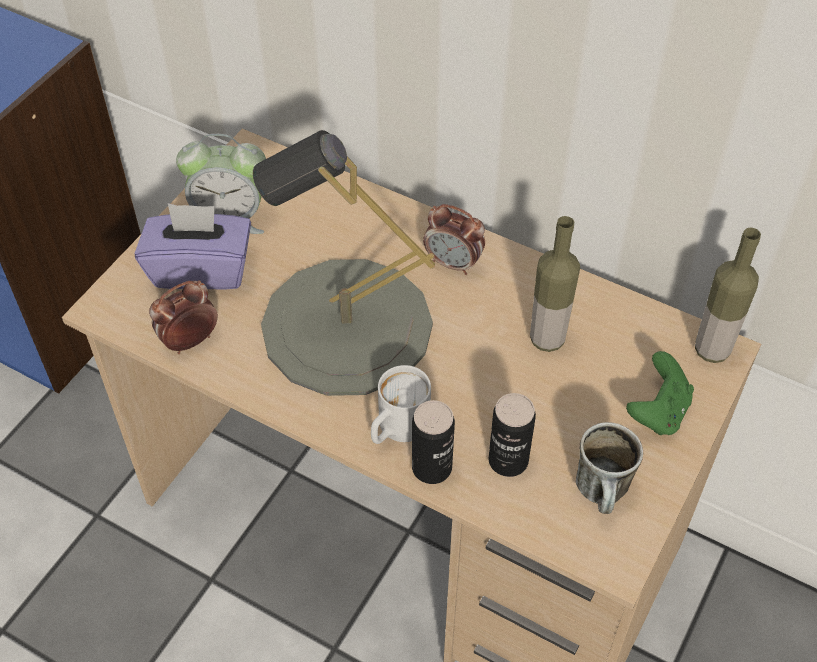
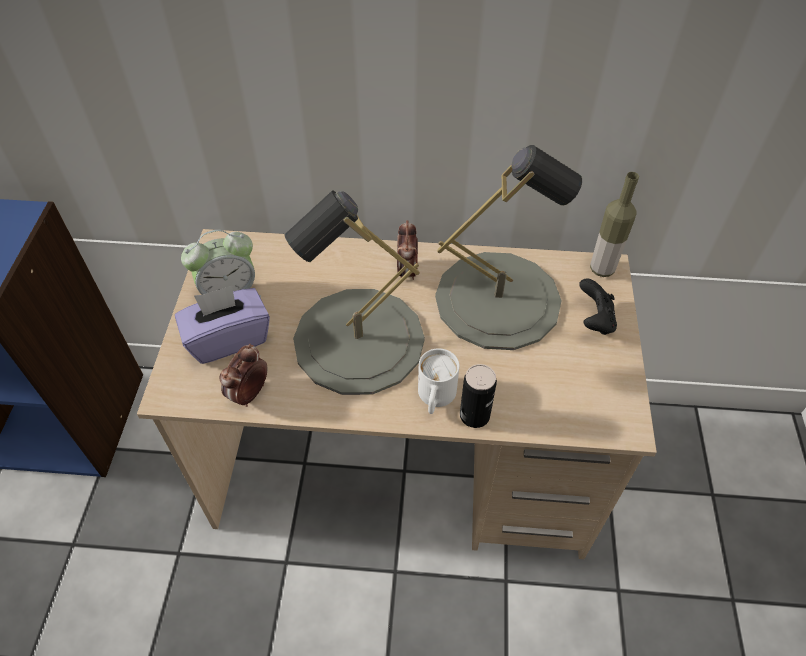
camera: 25 degrees left, 0 degrees up
(453, 263) = (407, 271): alarm clock -> alarm clock turned 90 degrees clockwise
(508, 460) = (521, 390): can -> none
(547, 339) = (498, 299): bottle -> grey table lamp
(603, 495) = (594, 388): mug -> none
(658, 412) = (594, 320): green game controller -> black game controller

